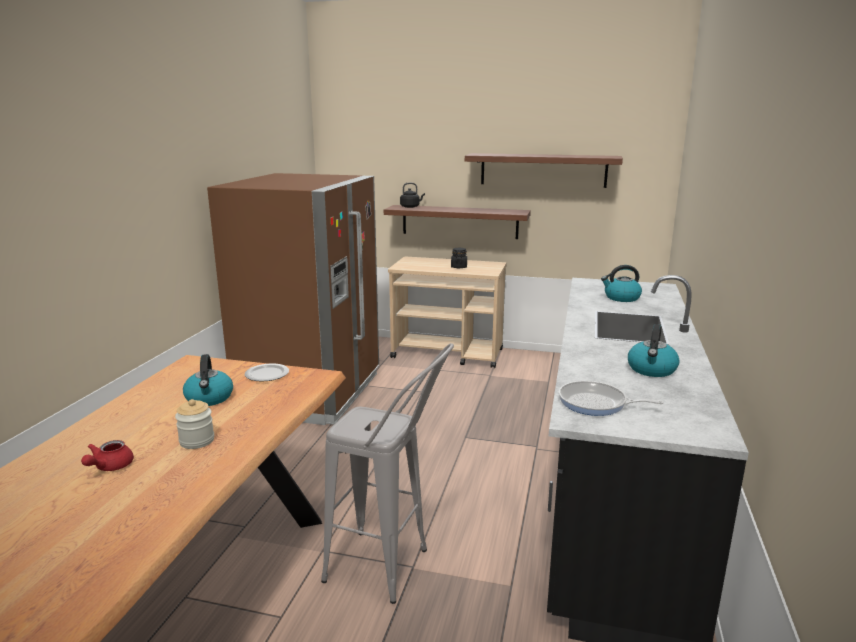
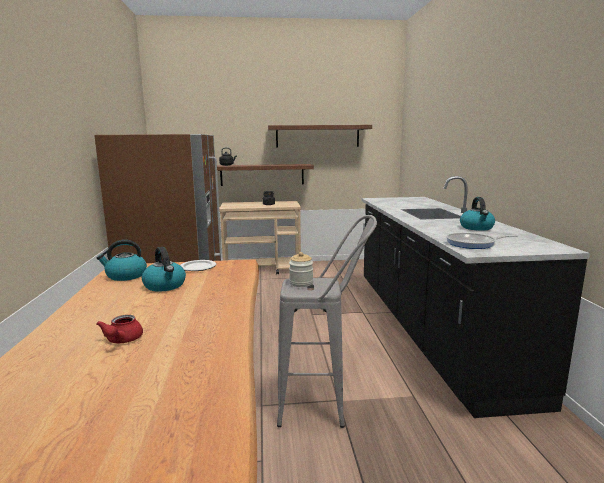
camera: 20 degrees left, 5 degrees down
(197, 441) = (187, 311): jar -> jar (301, 283)
(621, 298) = (405, 203): kettle -> kettle (125, 276)

